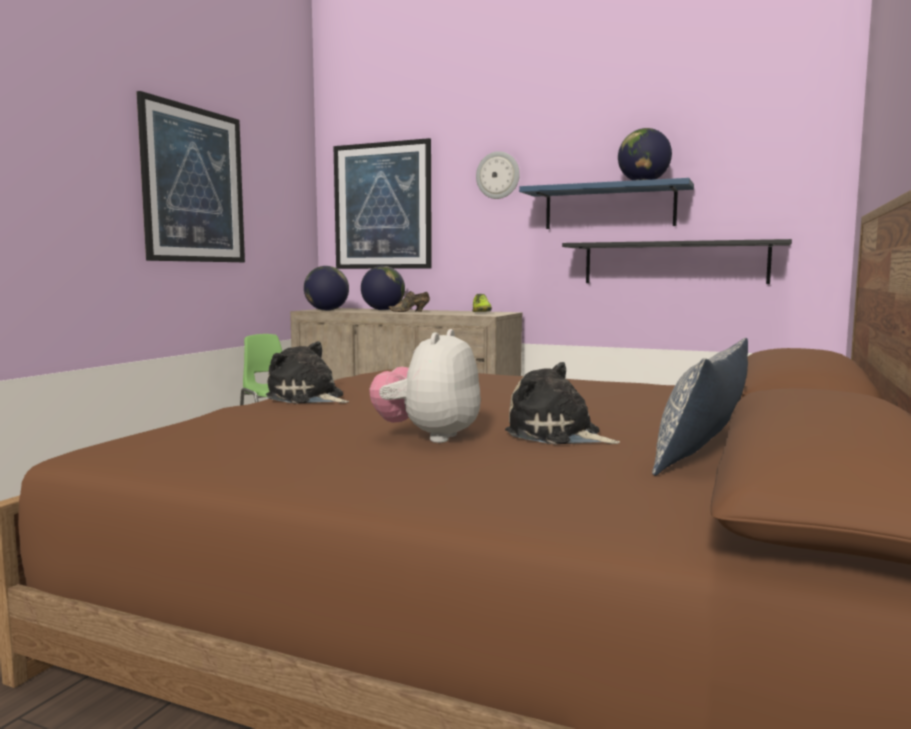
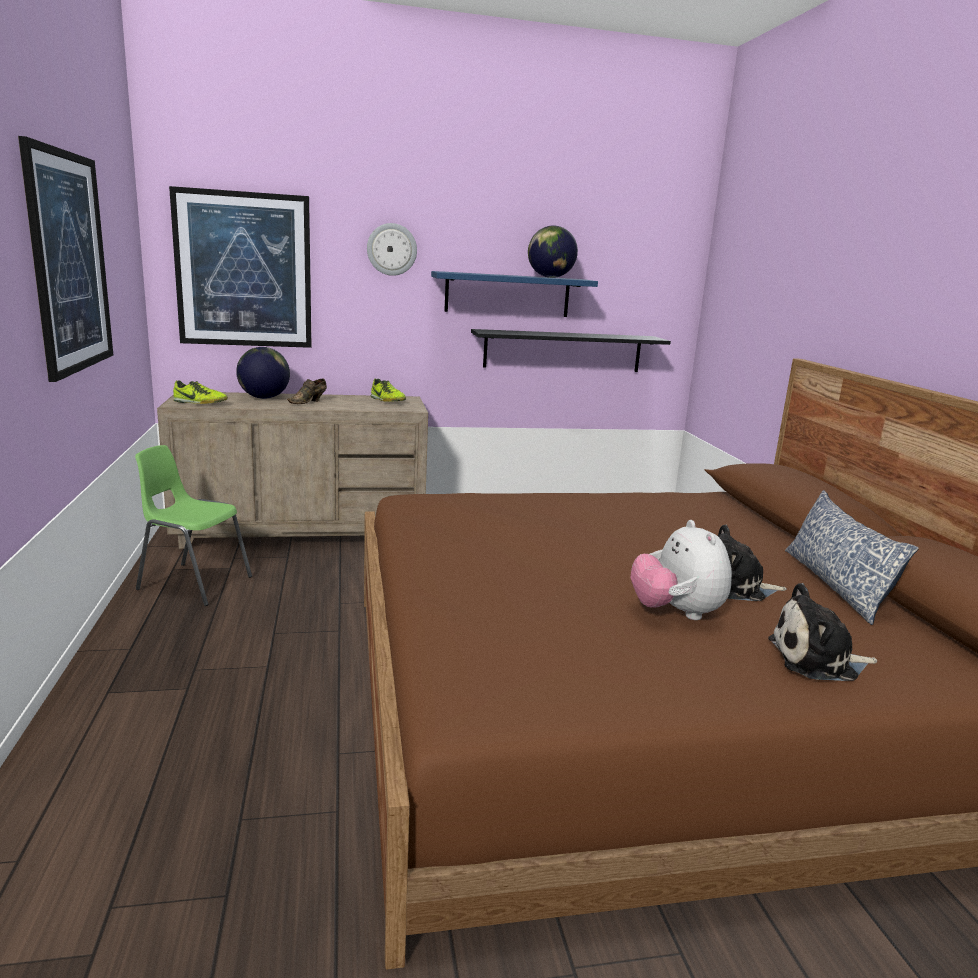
camera: 35 degrees left, 10 degrees up
(308, 398) = (457, 571): plush toy -> plush toy (817, 660)
(326, 310) = (200, 403): globe -> shoe

